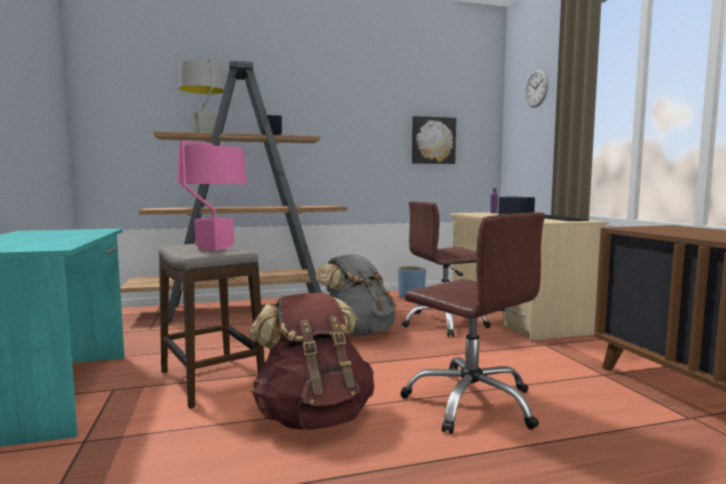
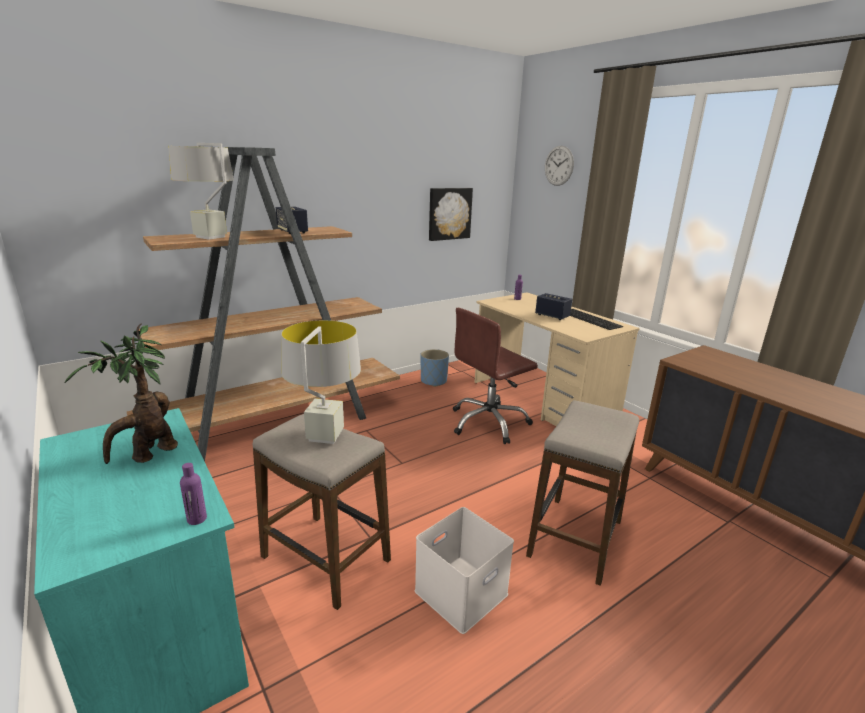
camera: 20 degrees left, 15 degrees up
(49, 247) = (197, 519): none -> purple bottle
(68, 235) = (148, 454): none -> potted plant
(214, 248) = (325, 436): pink table lamp -> grey table lamp
(313, 416) = (461, 591): brown backpack -> white storage box
(358, 332) = (419, 450): grey backpack -> none
(471, 402) = (576, 538): brown office chair -> stool

